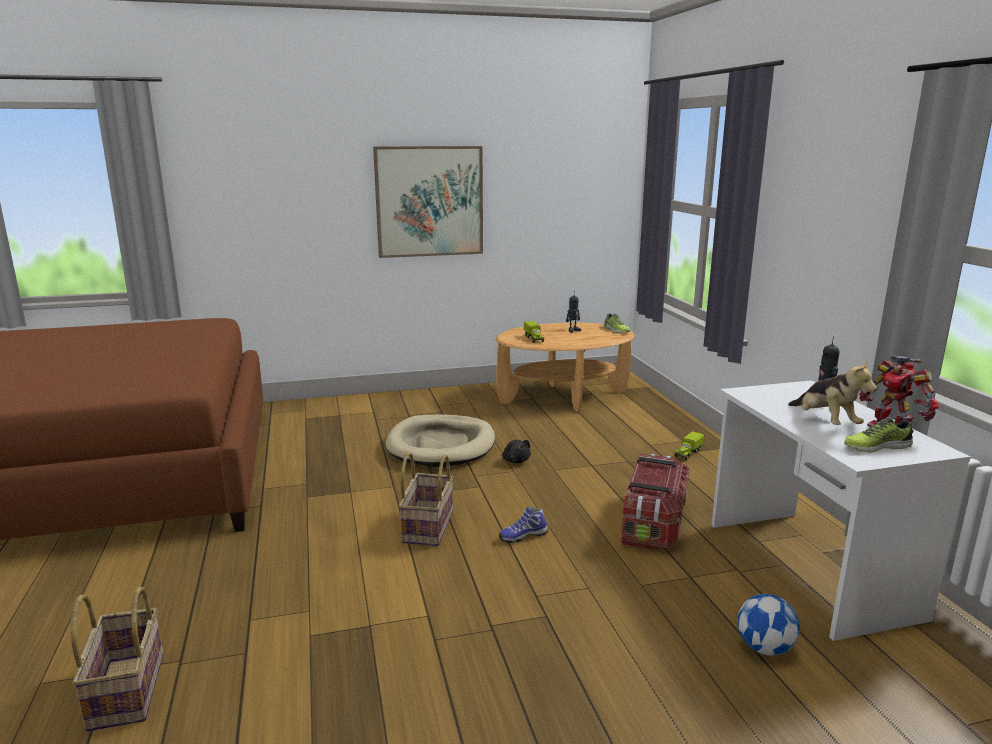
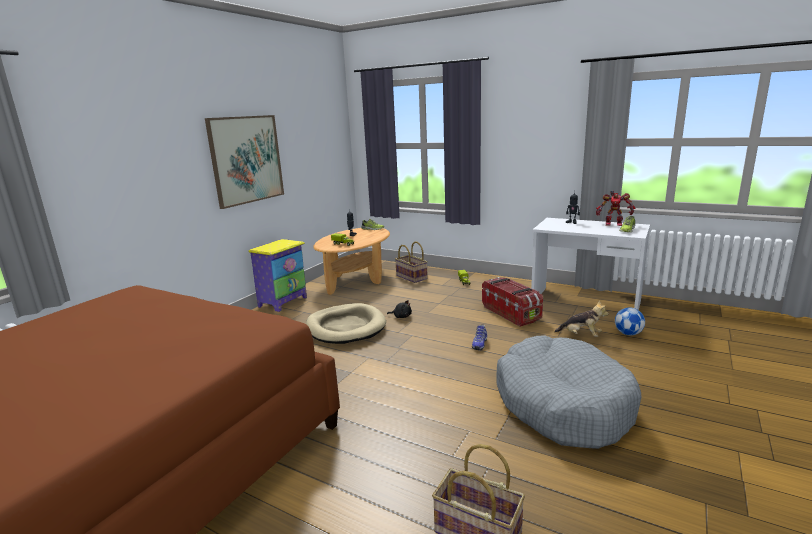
camera: 45 degrees left, 0 degrees up
(427, 526) = (431, 364): basket -> basket (411, 277)
(446, 658) = (562, 404): none -> grey dog bed
(447, 394) = (285, 302): none -> nightstand
(825, 422) = (594, 228): plush toy -> plush toy (581, 335)

